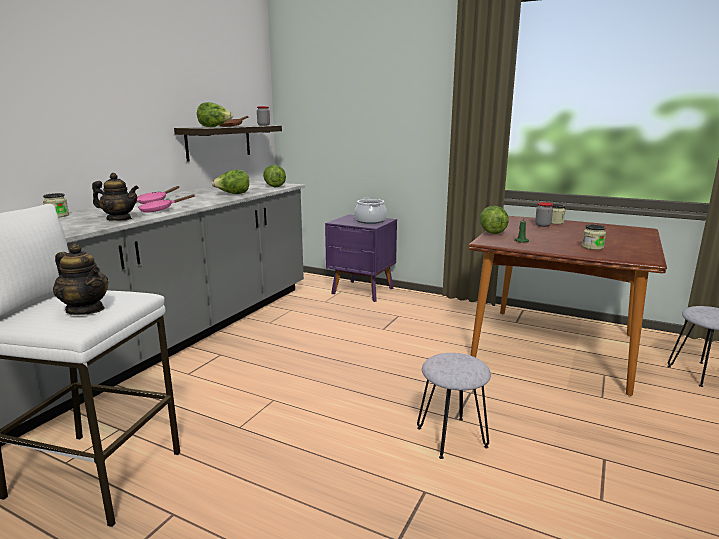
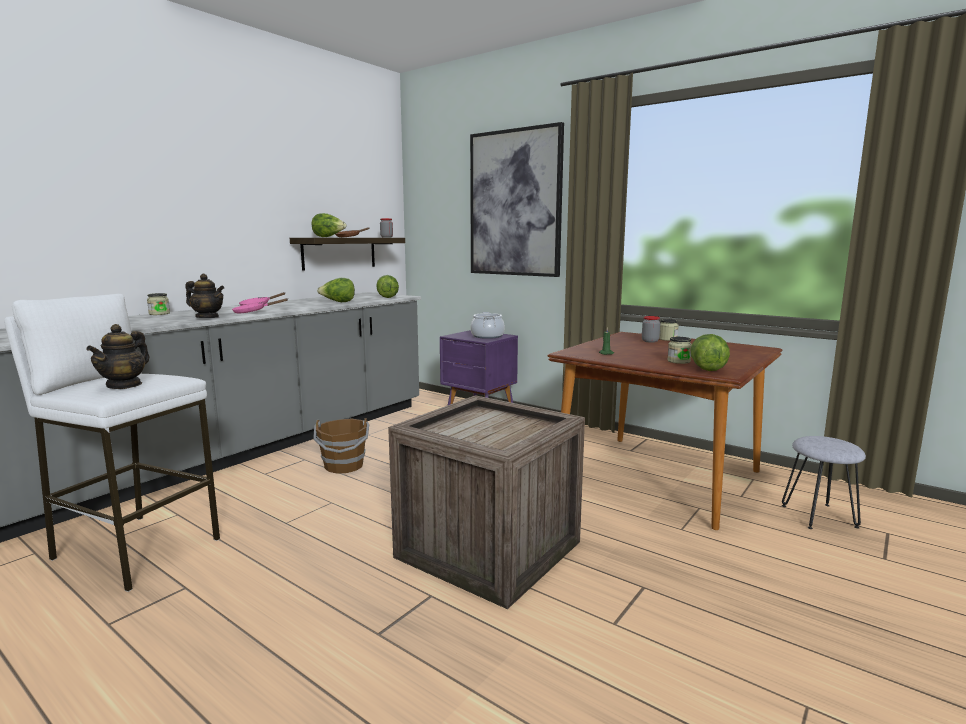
camera: 10 degrees right, 5 degrees down
(86, 310) = (124, 385): teapot -> teapot turned 60 degrees clockwise
(264, 359) = (344, 466): none -> brown bucket
(394, 93) = (515, 203): none -> picture
(452, 437) = (489, 551): grey stool -> crate
(492, 232) = (584, 345): lettuce -> lettuce (707, 369)

